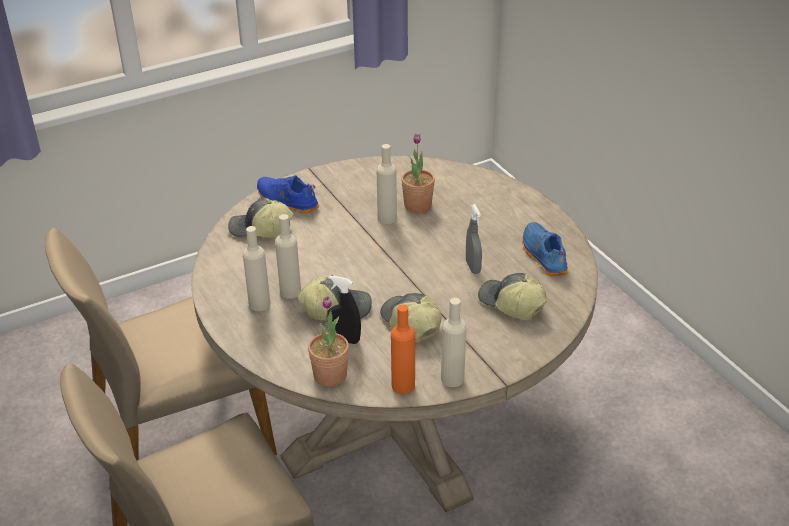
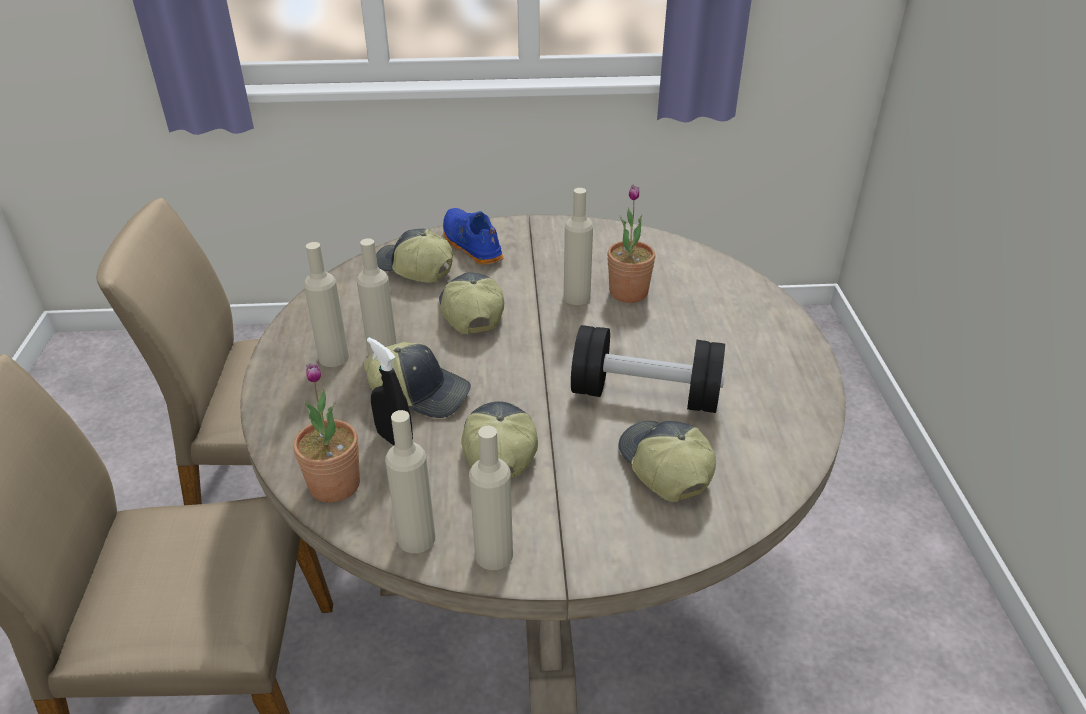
camera: 25 degrees right, 0 degrees up
(325, 248) = (470, 313): none -> cap
(403, 386) = (416, 538): orange bottle -> beige bottle
(473, 267) = (645, 395): grey spray bottle -> black dumbbell
(543, 256) = (759, 411): blue shoe -> none

